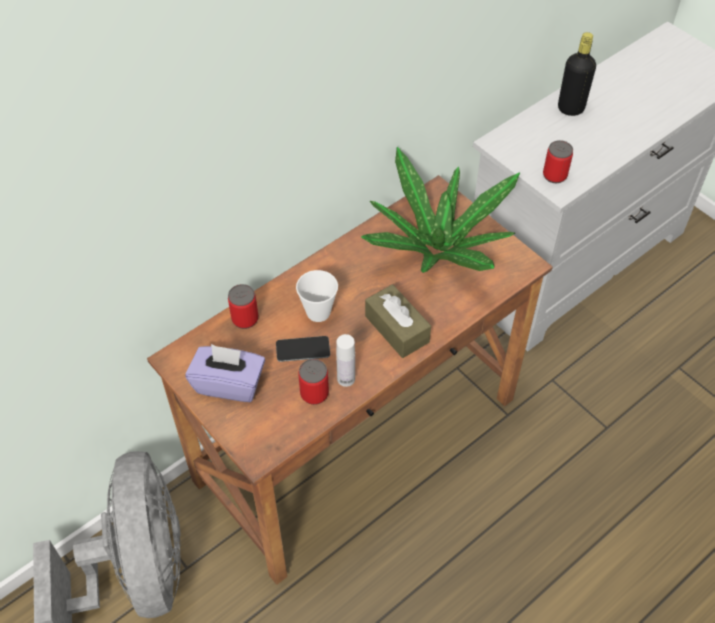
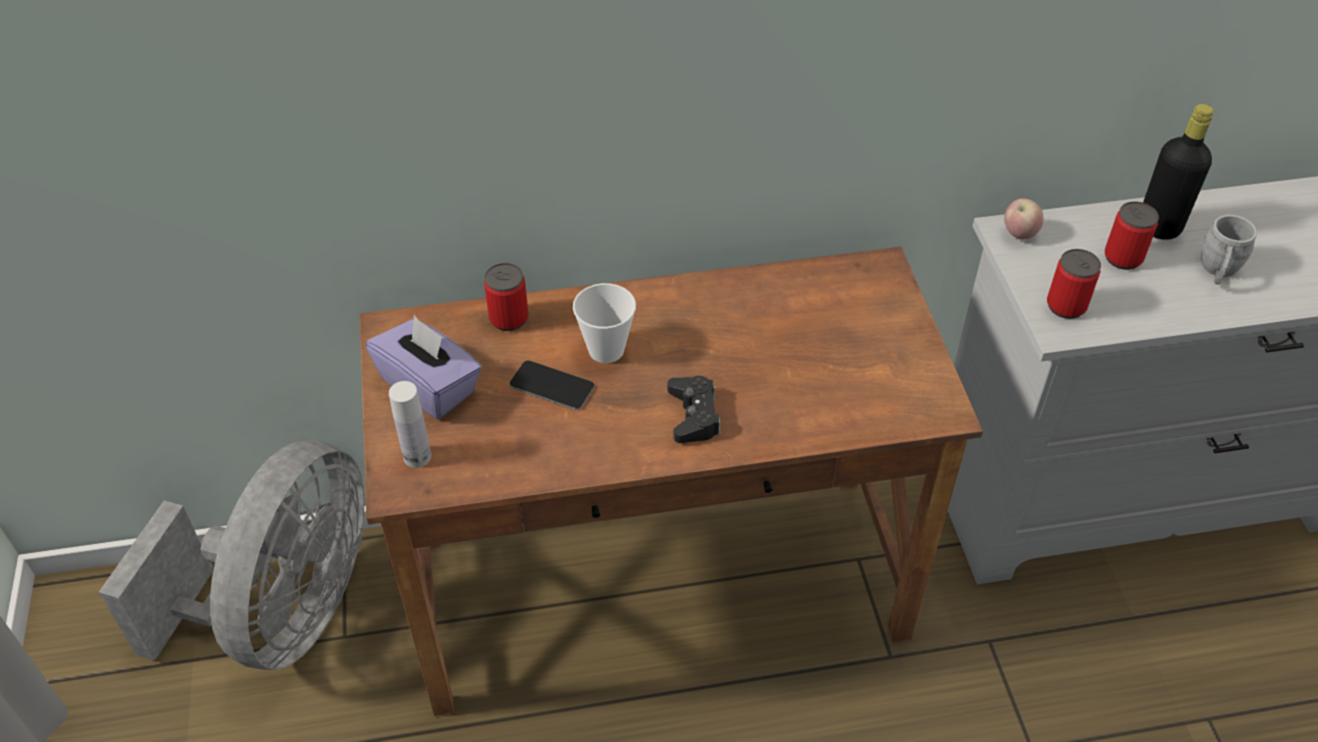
camera: 30 degrees right, 5 degrees down
(314, 393) = (524, 446): can -> can (1123, 258)
(346, 379) = (578, 447): white bottle -> white bottle (417, 456)
(397, 329) = (694, 415): brown tissue box -> black game controller
(438, 247) = (830, 337): potted plant -> none
(503, 142) = (1019, 234): none -> apple
(615, 123) = (1217, 272): none -> grey mug

